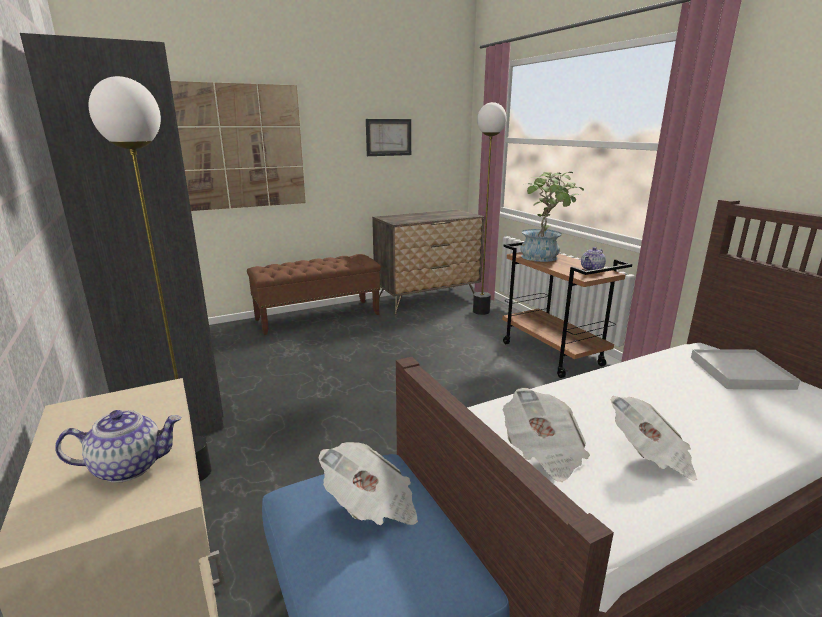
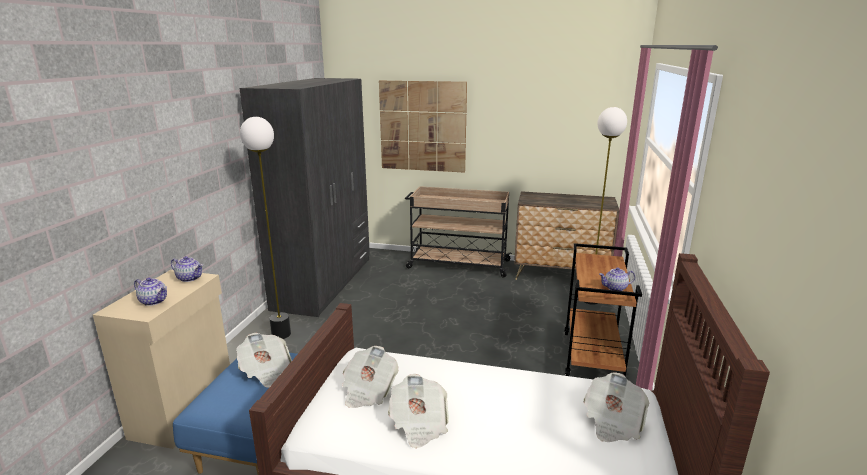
camera: 40 degrees right, 0 degrees up
(131, 402) = (190, 278): none -> teapot
(318, 317) = (457, 264): brown bench -> beige cart
(388, 137) = (545, 124): picture -> none
(544, 258) = (599, 265): potted plant -> none
(740, 373) = (612, 422): white tray -> newspaper

